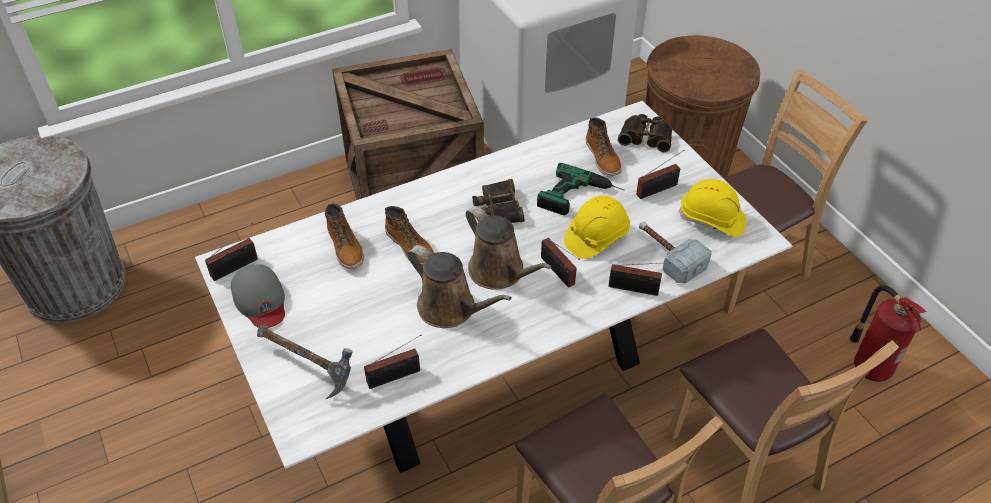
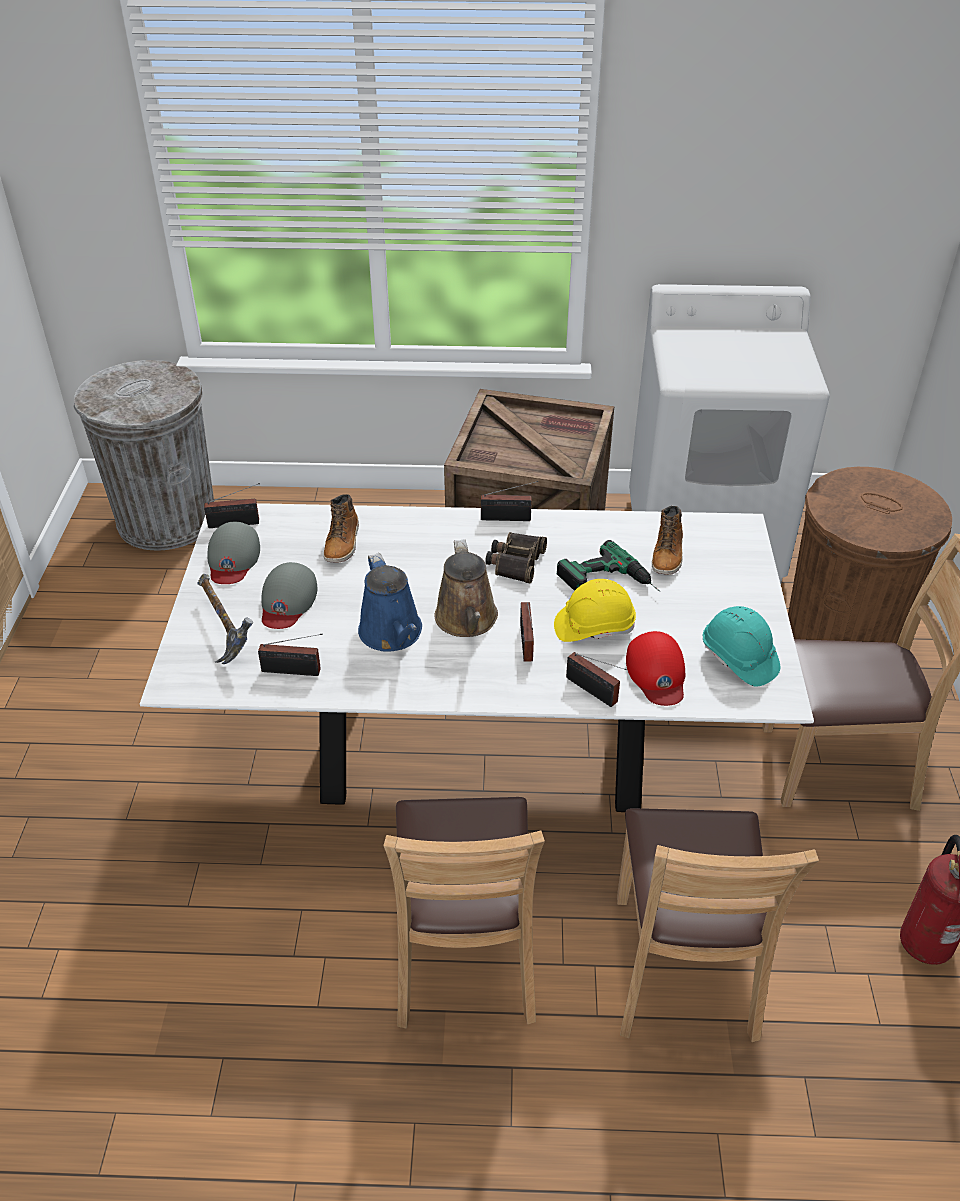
camera: 30 degrees right, 5 degrees down
(340, 317) = (287, 601): none -> grey cap
(411, 247) = (402, 565): boot -> none
(451, 309) = (392, 634): brown watering can -> blue watering can
(646, 137) = (735, 550): binoculars -> none
(659, 189) = (704, 607): radio -> radio (508, 518)
(667, 255) = (656, 673): hammer -> red cap
(711, 220) = (738, 658): yellow hard hat -> turquoise hard hat

